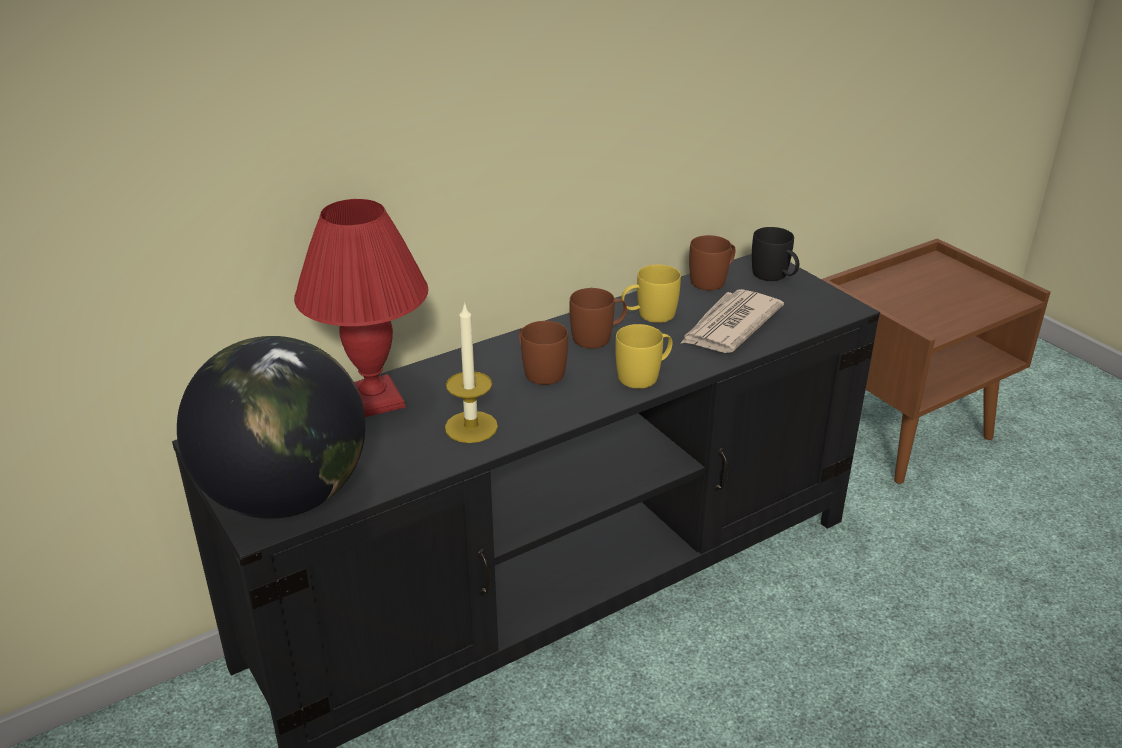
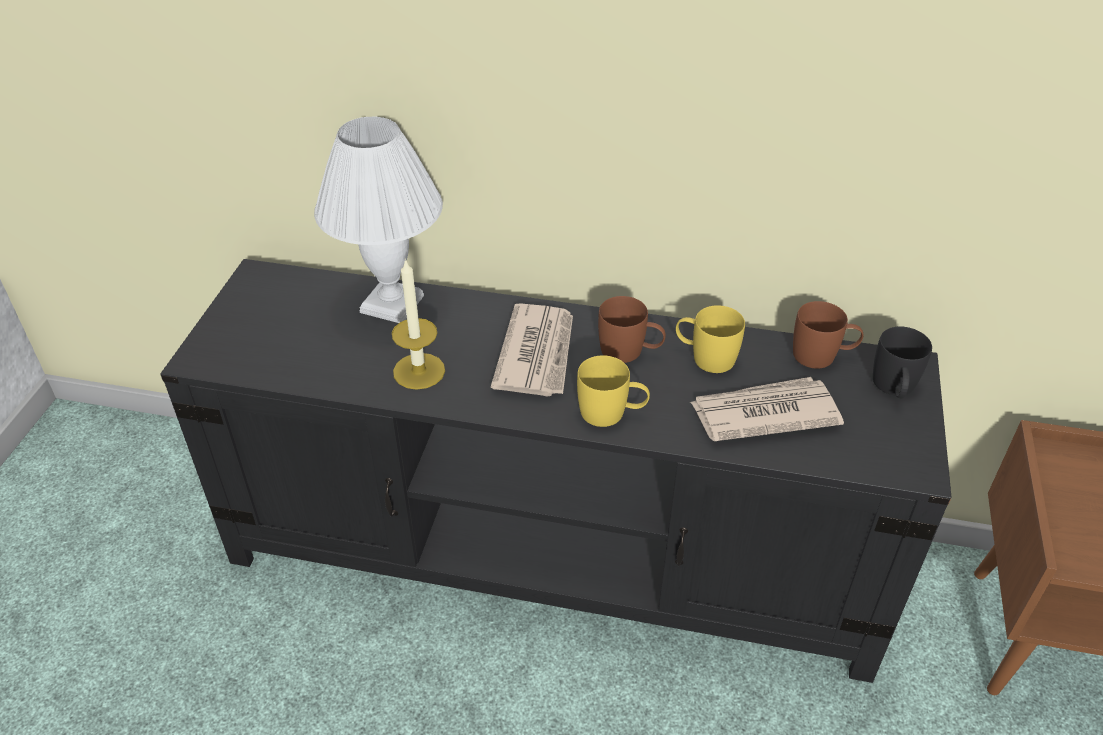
camera: 45 degrees right, 10 degrees up
(285, 497) = (238, 347): globe -> none
(372, 401) = (390, 304): red table lamp -> white table lamp
(539, 370) = (537, 353): brown mug -> newspaper

